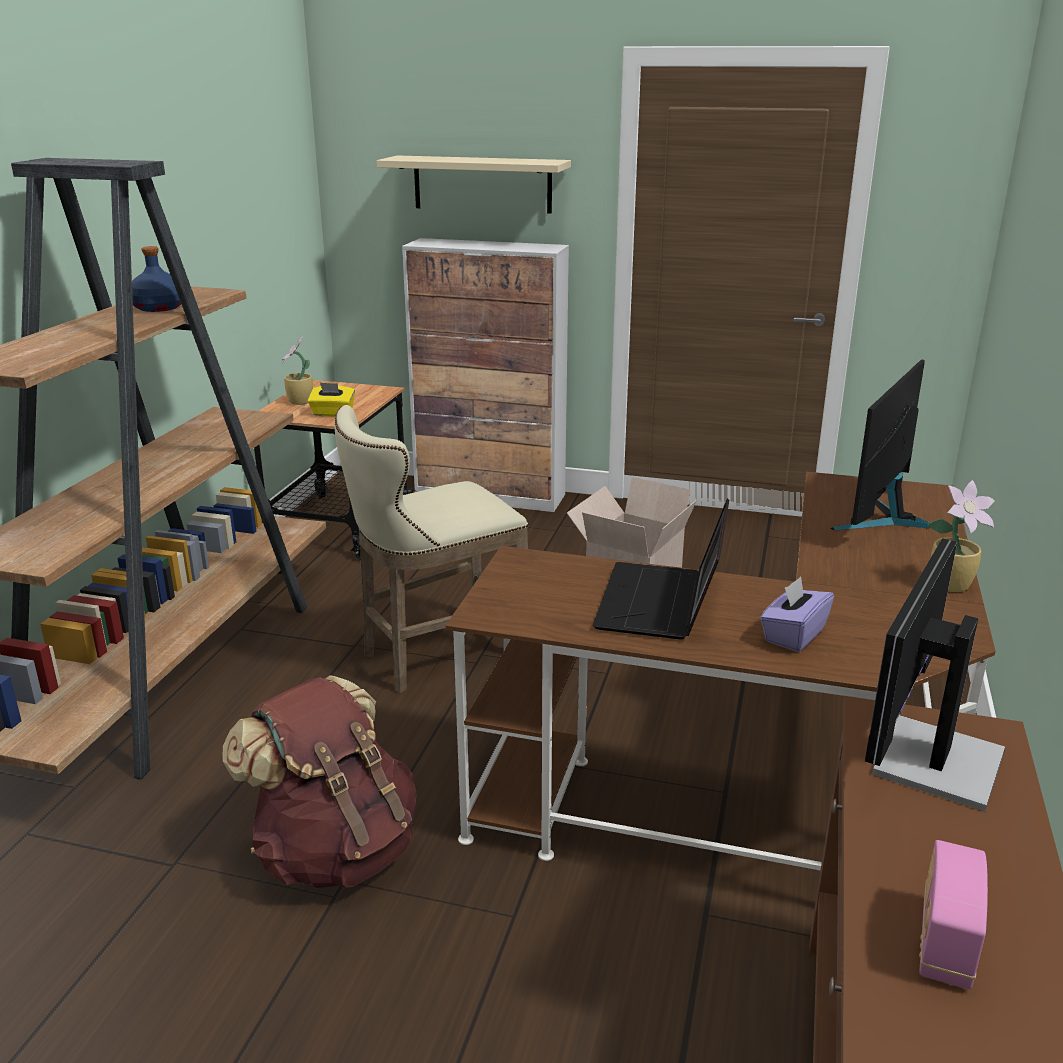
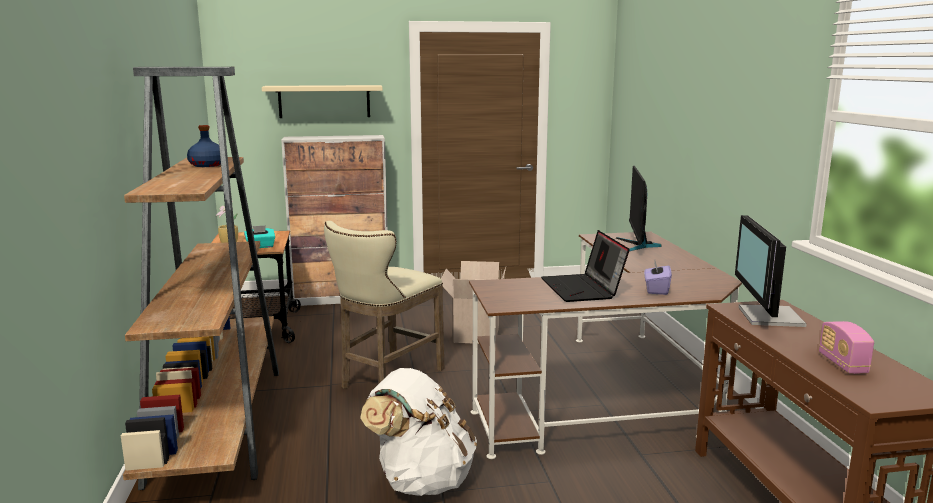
camera: 25 degrees left, 10 degrees down
(332, 413) = (260, 246): yellow tissue box -> turquoise tissue box
(335, 850) = (421, 480): brown backpack -> white backpack
(952, 585) = (697, 263): potted plant -> none

